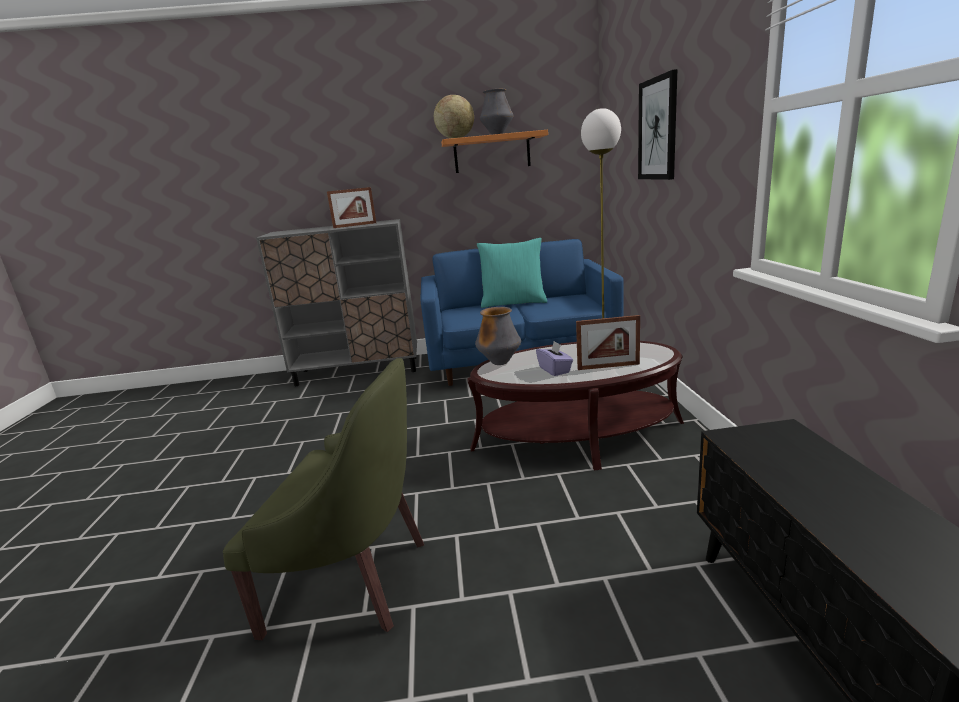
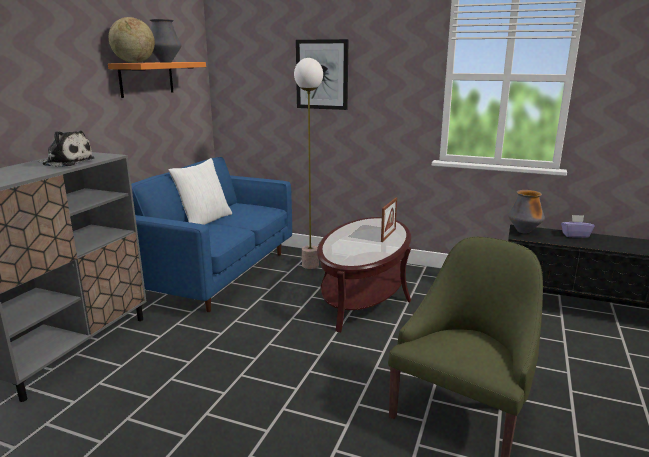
camera: 65 degrees left, 0 degrees up
(355, 225) = (67, 162): picture frame -> plush toy
(500, 362) = (335, 255): vase -> vase (523, 231)
(513, 302) = (204, 221): turquoise pillow -> white pillow
(555, 370) = (373, 246): purple tissue box -> purple tissue box (575, 235)

